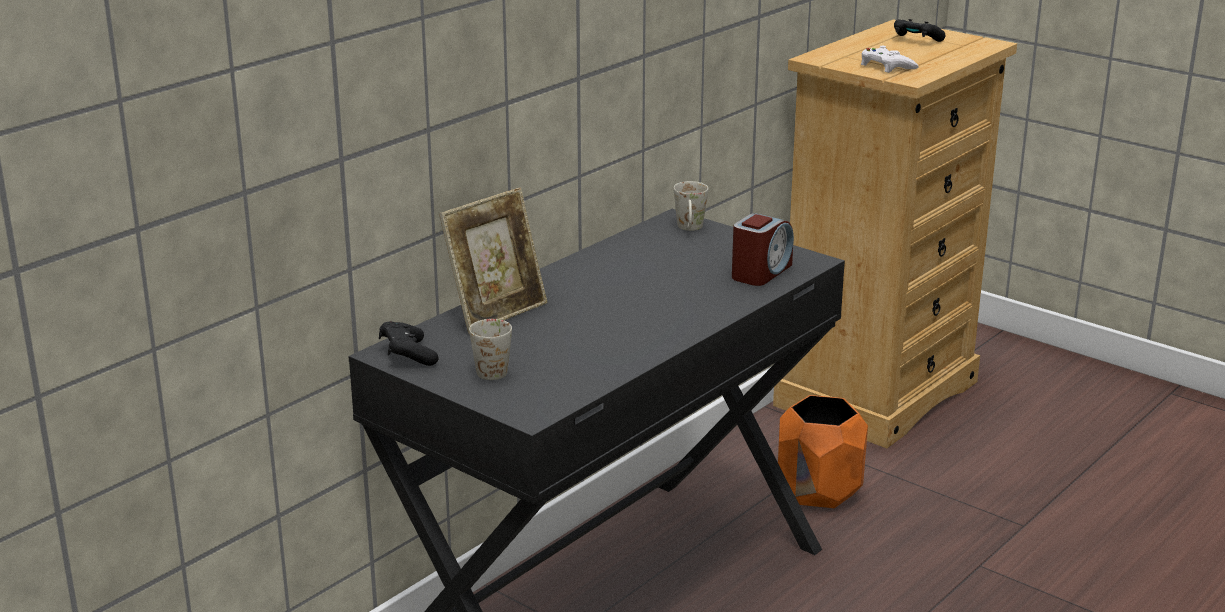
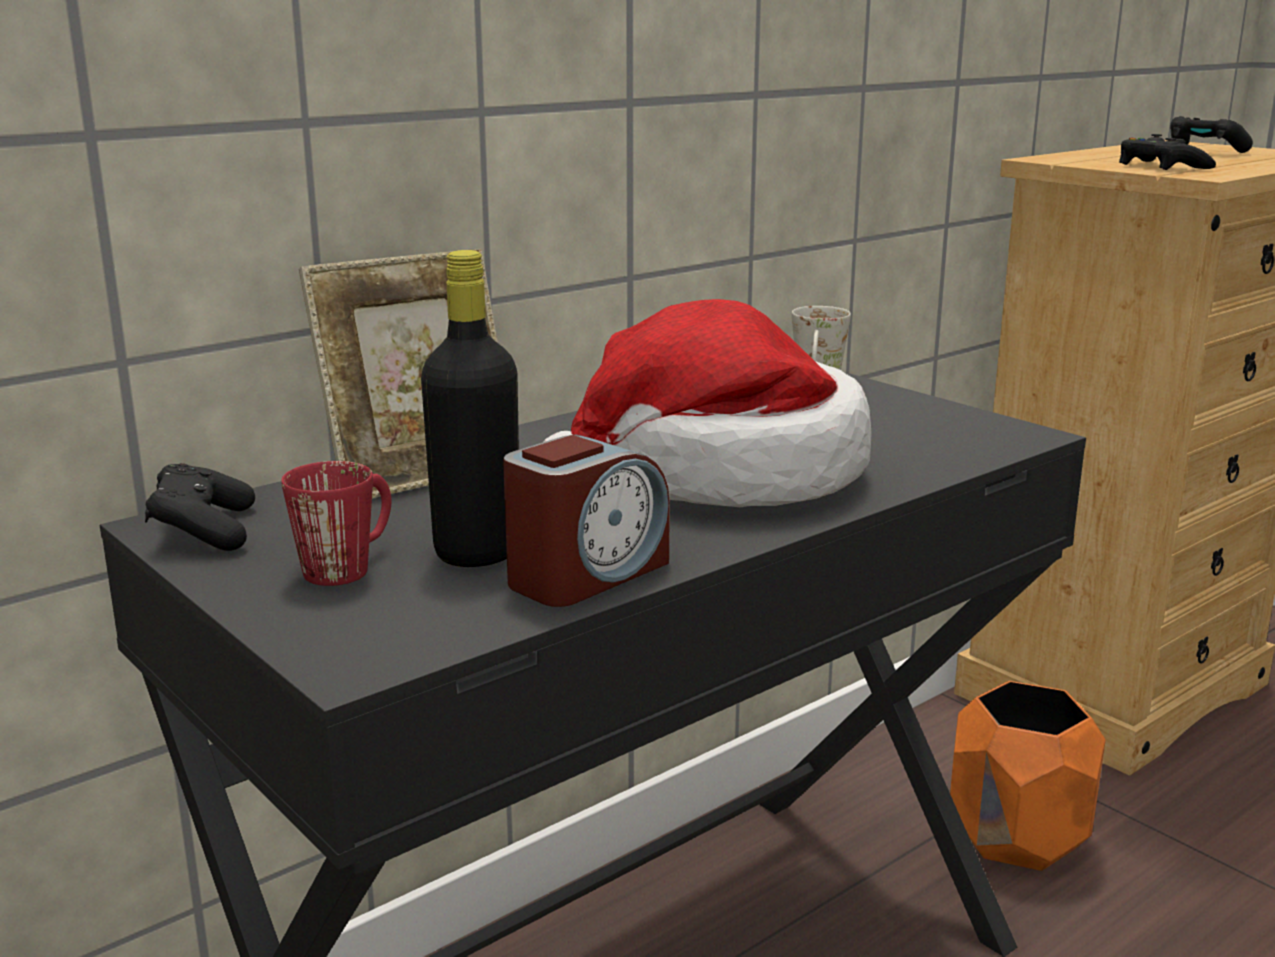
camera: 10 degrees right, 5 degrees down
(496, 368) = (350, 565): white mug -> red mug
(554, 356) = (477, 552): none -> black bottle
(656, 300) = (721, 474): none -> hat
(761, 272) = (928, 445): alarm clock -> alarm clock (586, 575)
(886, 66) = (1161, 166): white game controller -> black game controller

